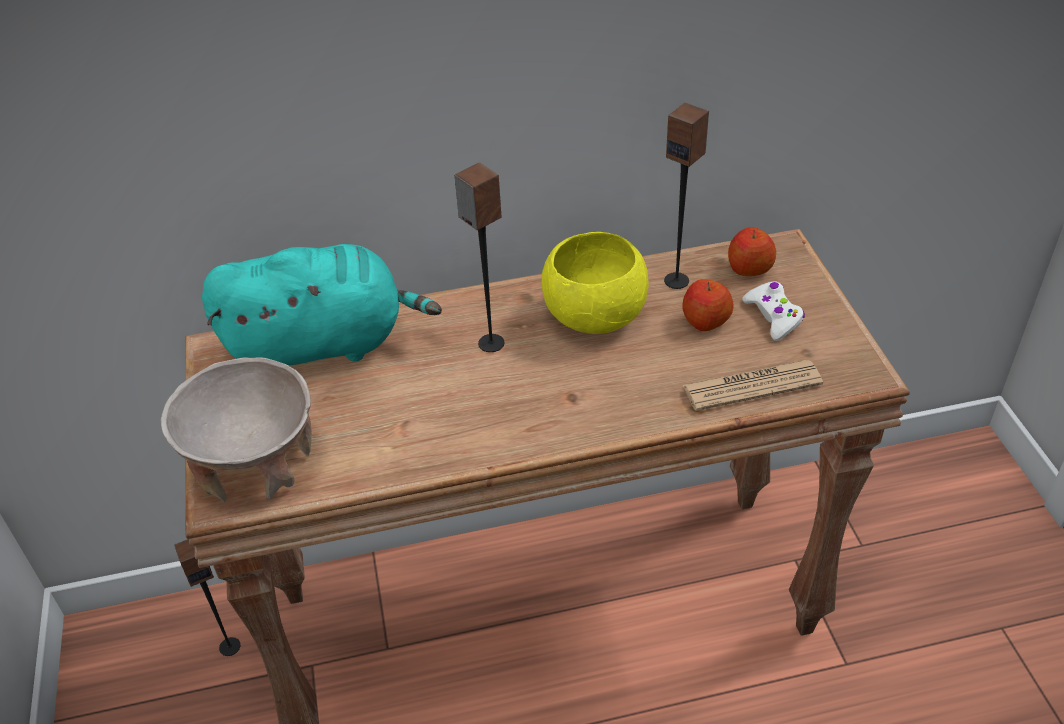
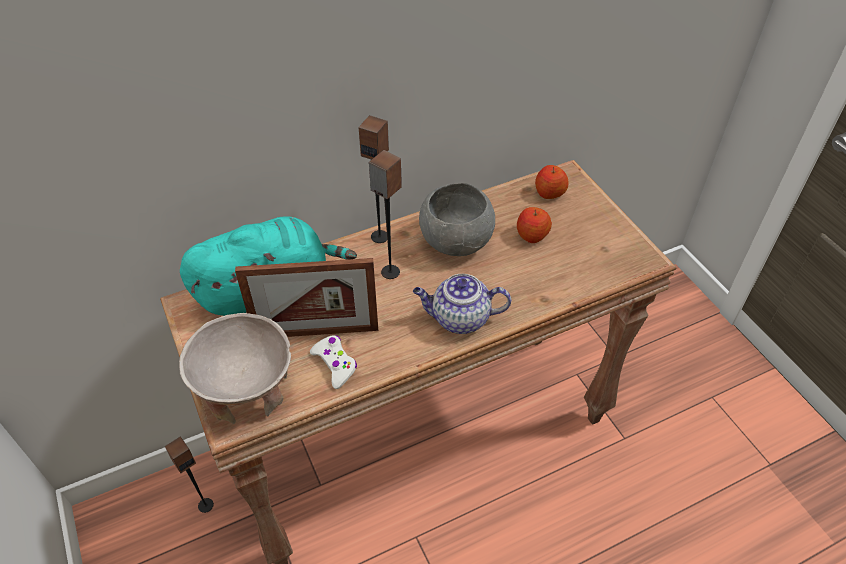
camera: 15 degrees left, 5 degrees up
(367, 406) = (316, 332): none -> picture frame
(566, 416) = (459, 319): none -> teapot
(596, 314) = (456, 240): yellow bowl -> grey bowl
(677, 280) = (504, 208): speaker -> speaker (380, 236)
(752, 386) = (576, 278): newspaper -> none
(773, 316) = (575, 226): white game controller -> white game controller (335, 364)

